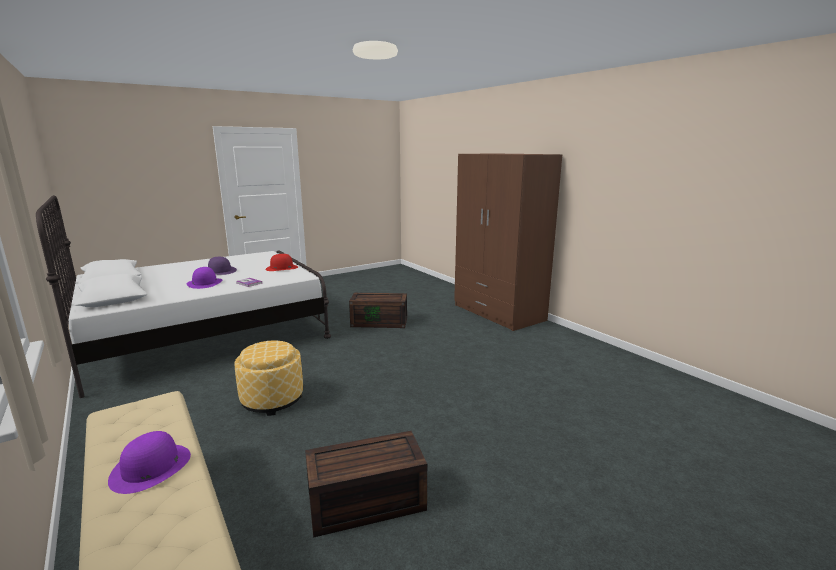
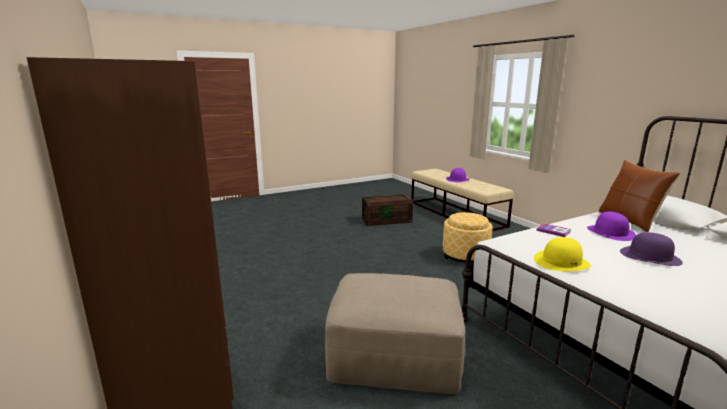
camera: 175 degrees left, 0 degrees up
(158, 292) = (629, 221): none -> brown pillow
(281, 268) = (561, 262): red hat -> yellow hat
(380, 322) = (394, 353): brown storage box -> beige ottoman

